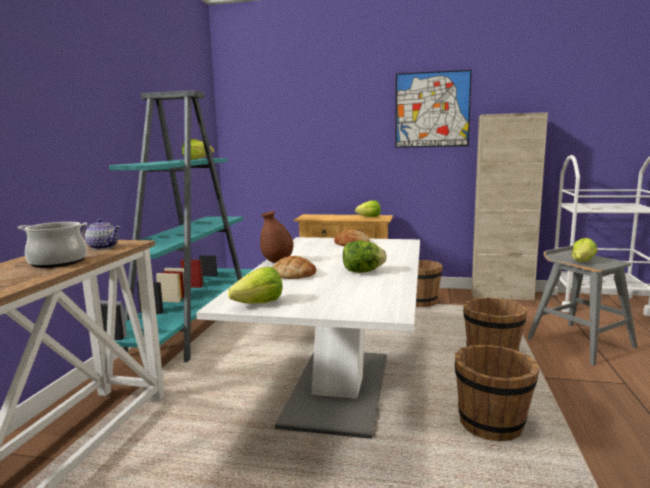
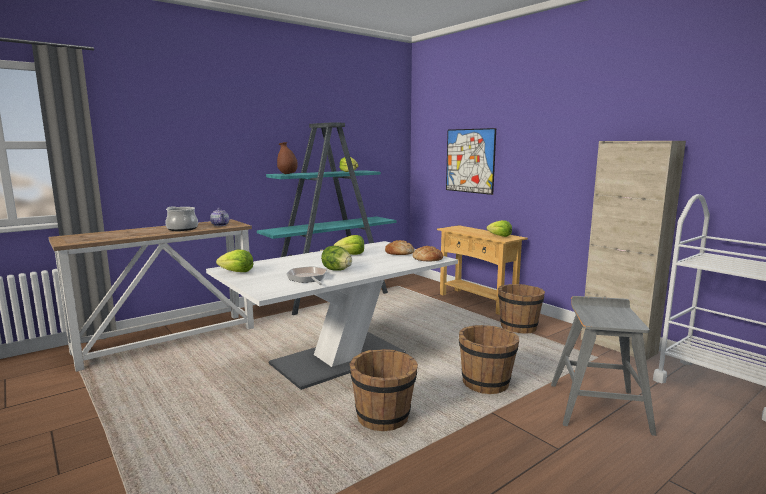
camera: 40 degrees right, 0 degrees up
(277, 262) = (318, 253): brown vase -> brown vase (287, 174)
(294, 274) = (301, 262): bread -> bread (427, 258)
(369, 287) = (308, 279): none -> frying pan
(432, 109) = (571, 133): picture -> picture (470, 161)
(582, 261) = (595, 315): lettuce -> lettuce (351, 254)

